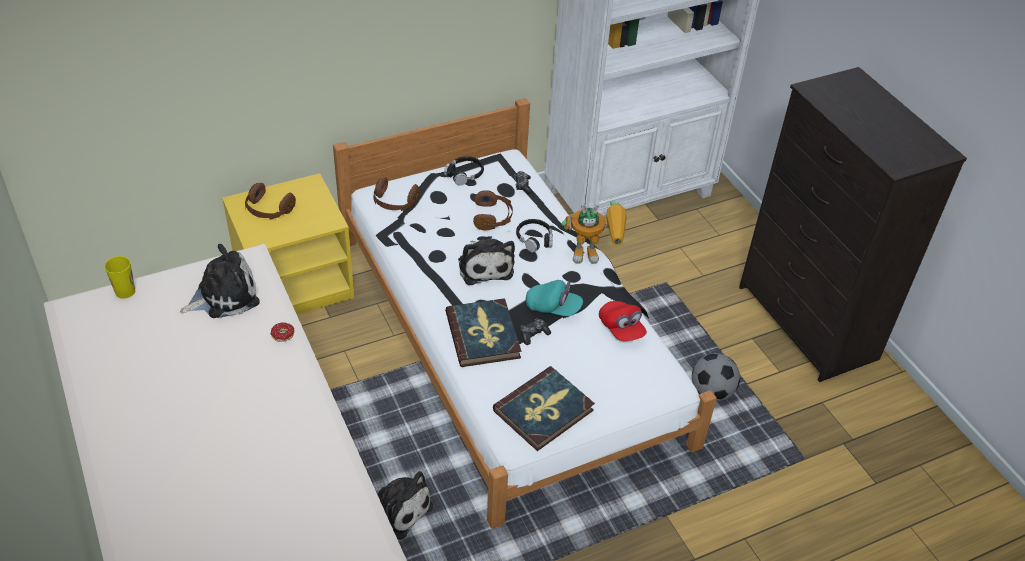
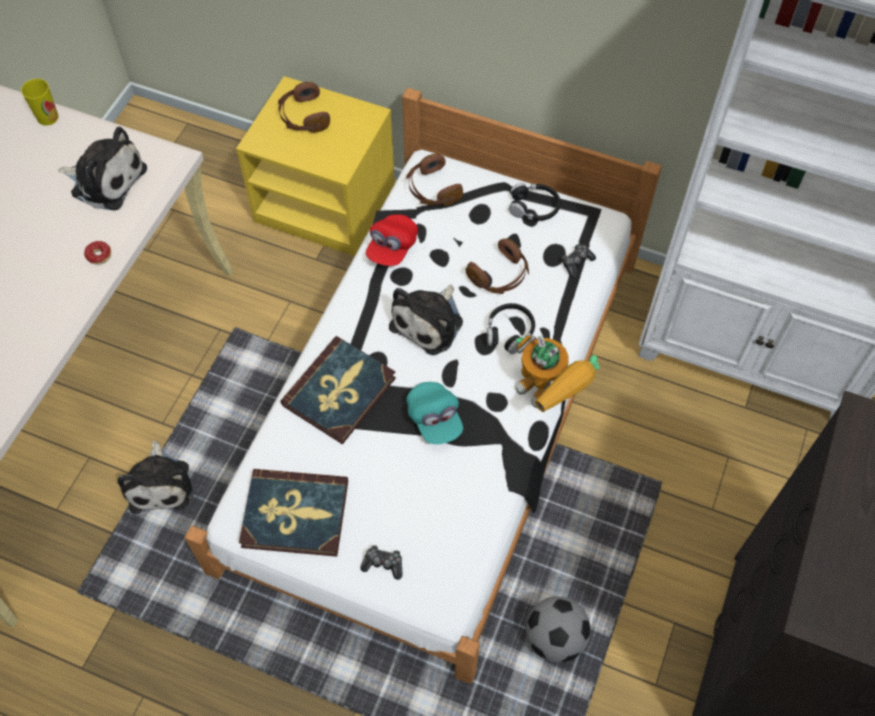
camera: 50 degrees right, 15 degrees up
(533, 334) = (383, 430): game controller -> game controller (383, 564)
(621, 329) = (469, 499): red cap -> red cap (392, 248)

